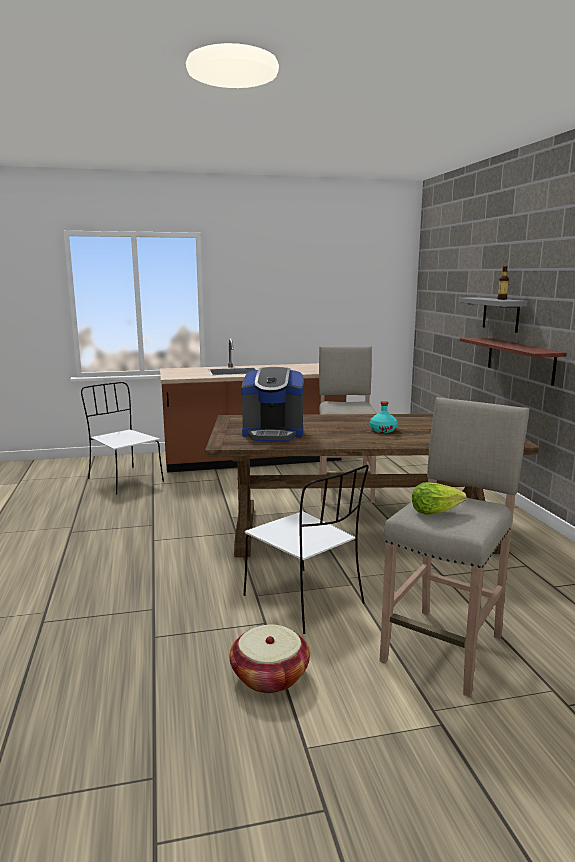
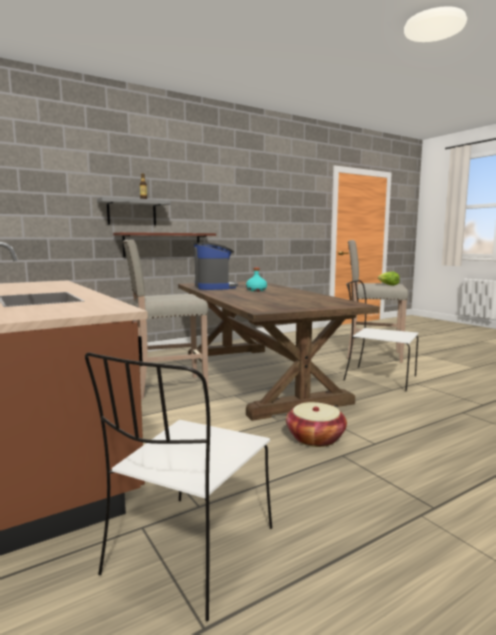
camera: 110 degrees left, 5 degrees down
(269, 676) = (452, 376): basket -> basket (315, 438)
(273, 434) = (304, 300): coffee machine -> coffee machine (215, 287)
(305, 601) = (378, 378): white chair -> white chair turned 90 degrees counterclockwise

